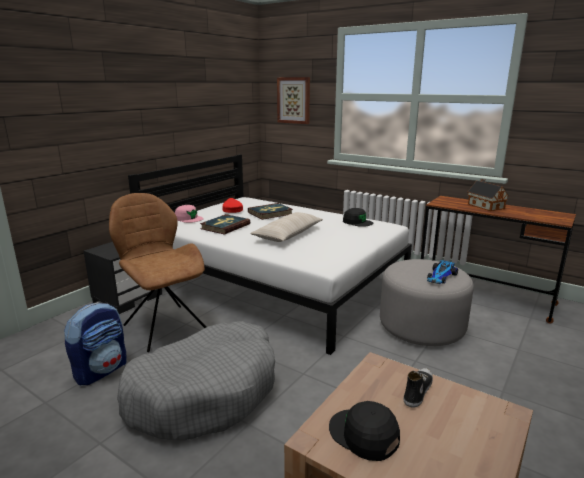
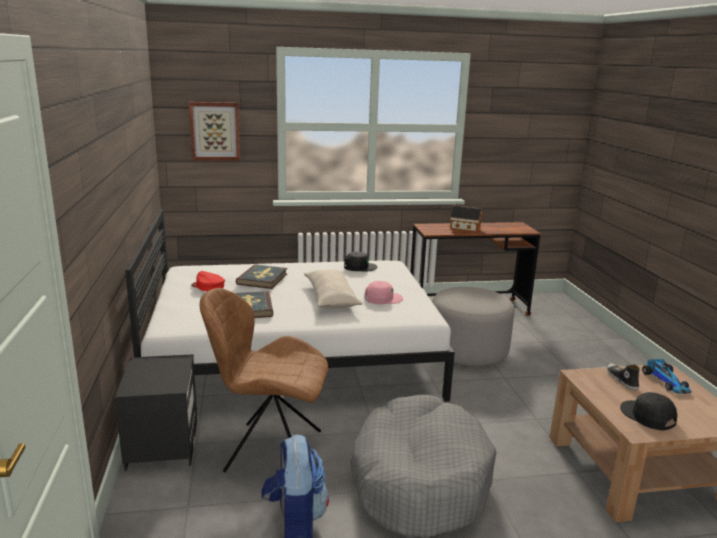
camera: 45 degrees left, 0 degrees up
(188, 218) = (183, 311): pink cap -> pink cap (382, 298)
(364, 435) = (648, 416): black cap -> black cap turned 60 degrees clockwise
(440, 277) = (489, 299): toy car -> toy car (667, 381)

